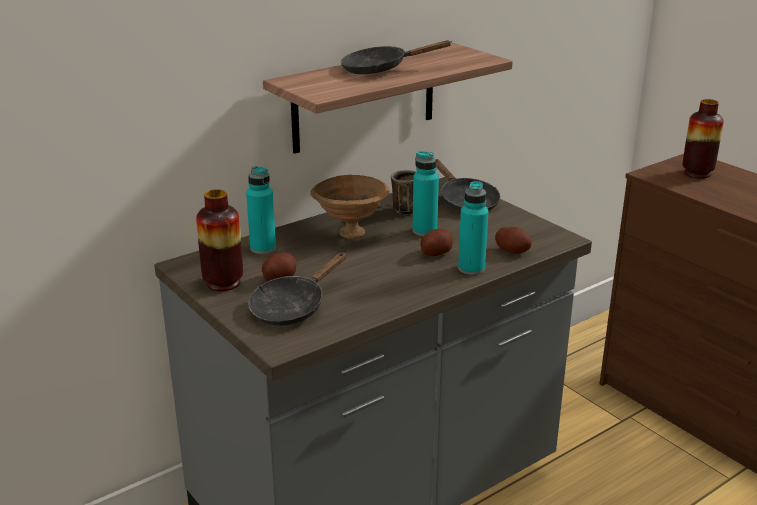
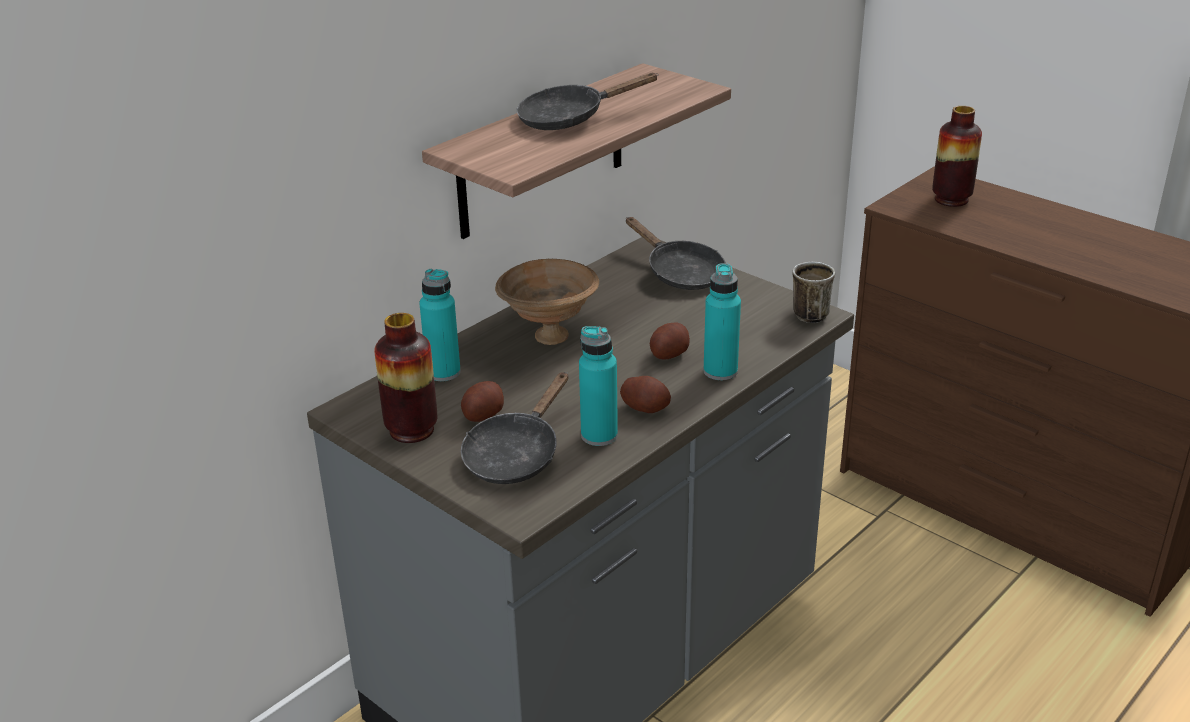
camera: 10 degrees left, 5 degrees up
(405, 208) = (606, 291): mug -> mug (807, 313)
(424, 231) = (643, 323): turquoise bottle -> turquoise bottle (599, 435)
(512, 251) = (762, 339): potato -> potato (645, 408)

